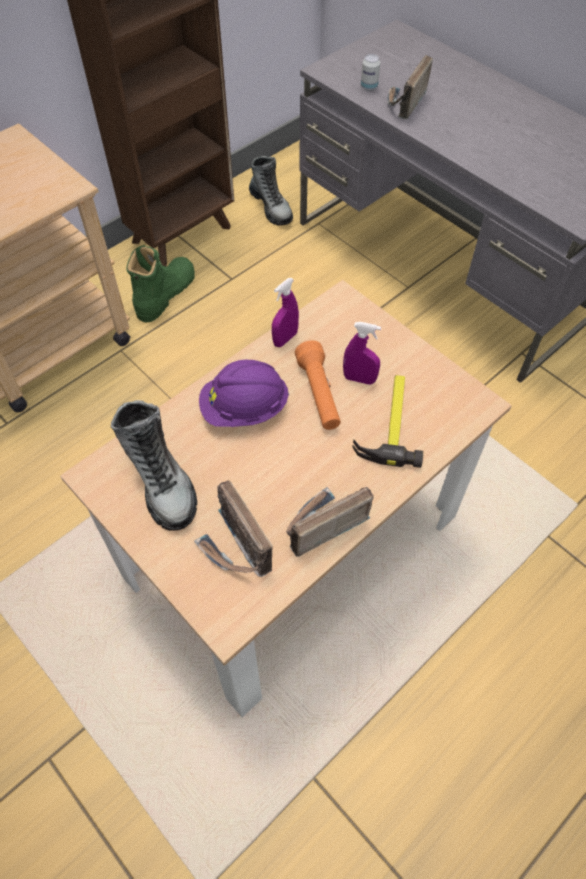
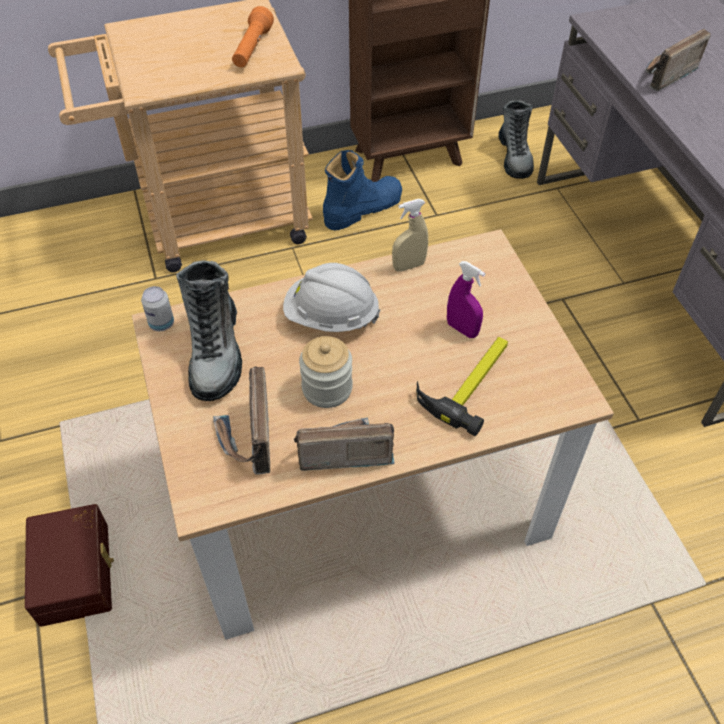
camera: 25 degrees right, 5 degrees down
(78, 721) = (77, 572): none -> brown storage box
(165, 294) = (362, 209): green boot -> blue boot
(244, 409) = (331, 317): purple hard hat -> white hard hat
(277, 474) = (327, 388): none -> jar
(285, 339) = (409, 266): purple spray bottle -> beige spray bottle
(319, 394) = (412, 329): orange flashlight -> orange flashlight (252, 49)
(369, 87) = (634, 50): can -> can (161, 324)

